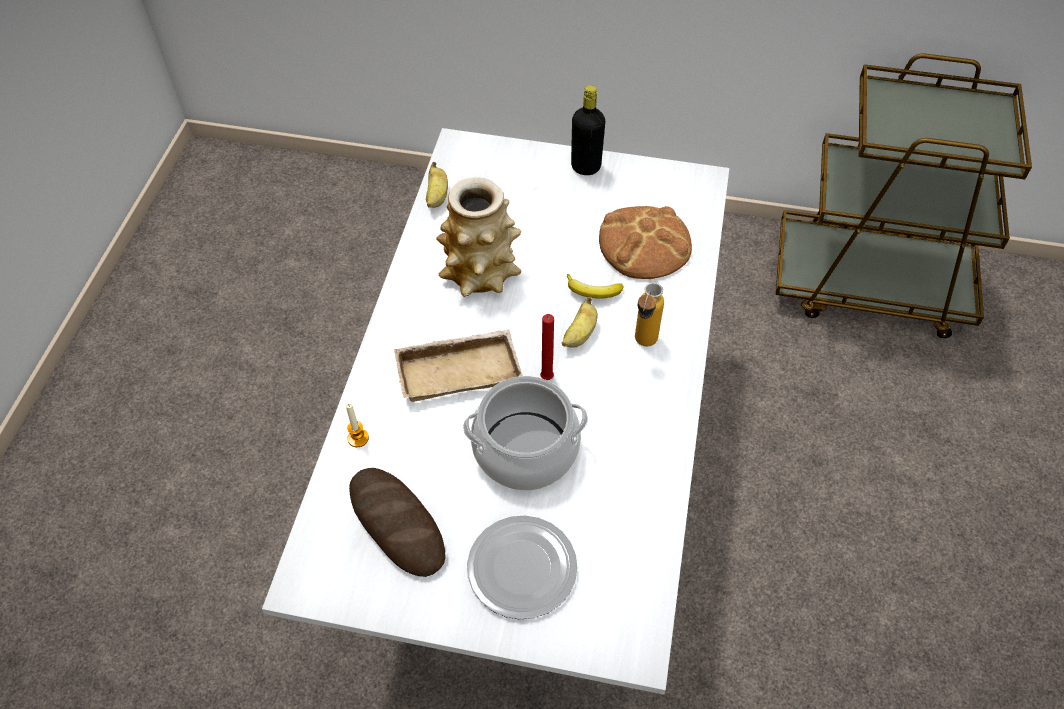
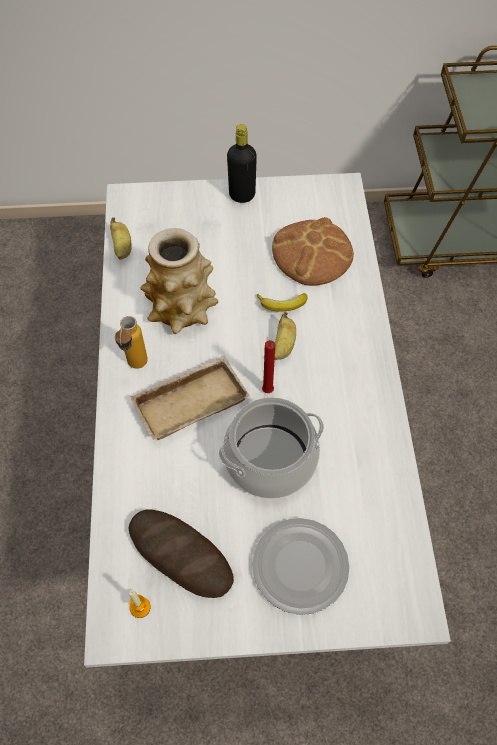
camera: 15 degrees left, 5 degrees up
(358, 438) = (121, 484): candle -> candle (140, 607)
(642, 345) = (338, 343): bottle -> bottle (135, 368)

